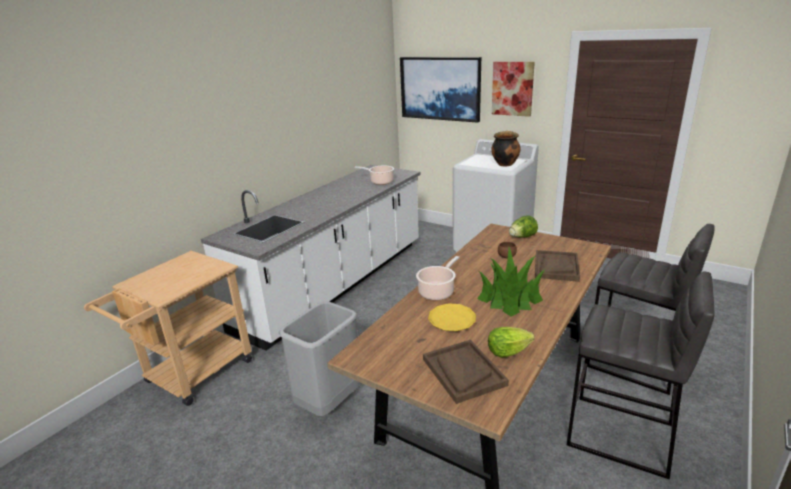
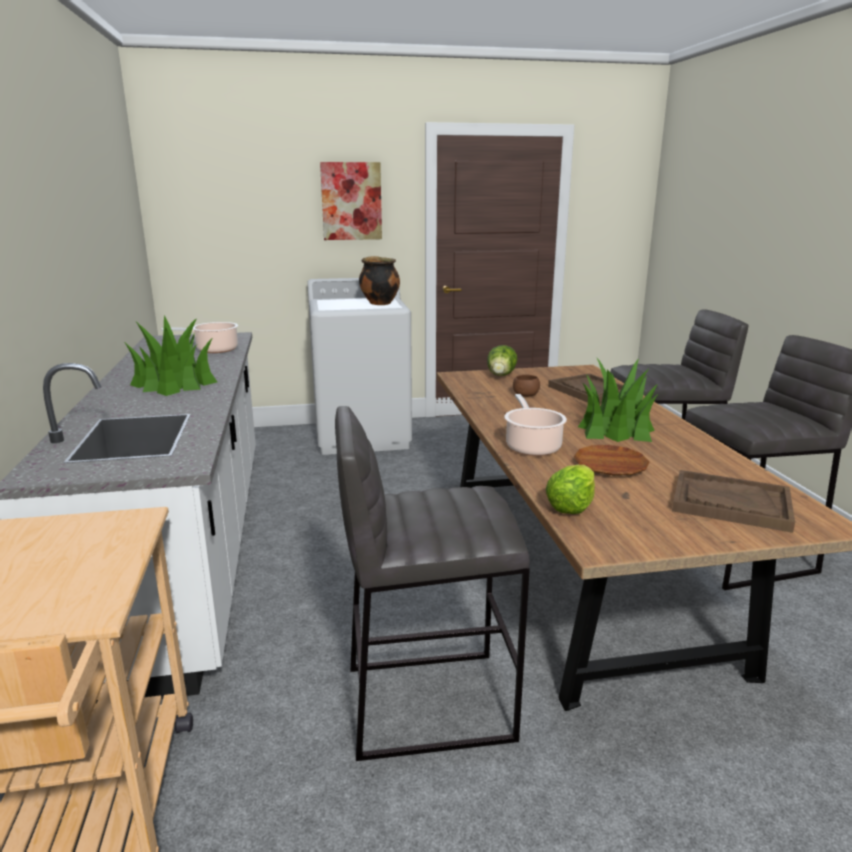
camera: 45 degrees left, 5 degrees down
(329, 201) = (174, 383): none -> potted plant
(329, 402) = (426, 701): grey trash can -> grey stool
(440, 88) = (231, 205): picture -> none
(452, 320) = (610, 465): yellow plate -> brown plate
(507, 352) = (720, 470): lettuce -> lettuce (571, 506)

